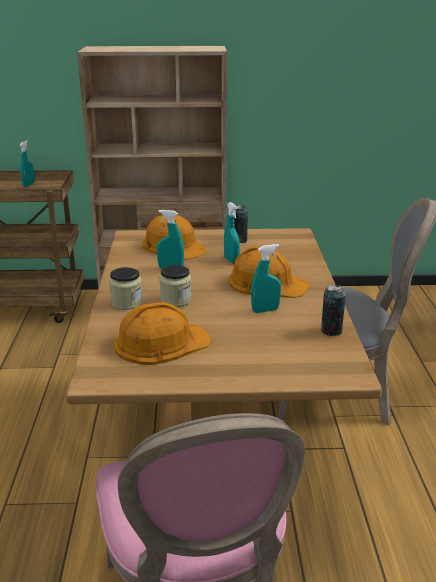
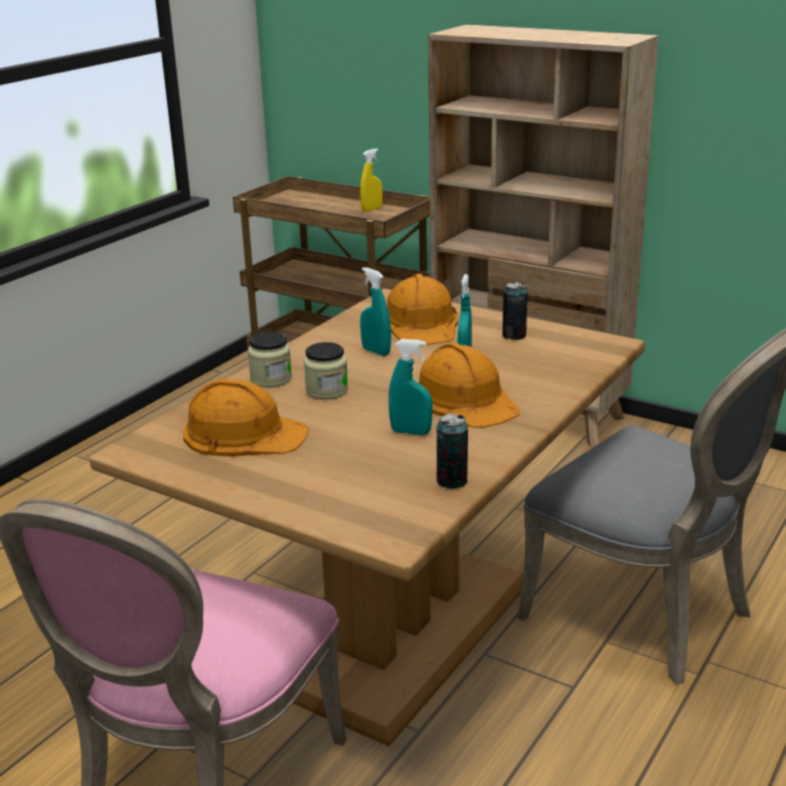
camera: 35 degrees right, 0 degrees up
(28, 185) = (372, 209): turquoise spray bottle -> yellow spray bottle

